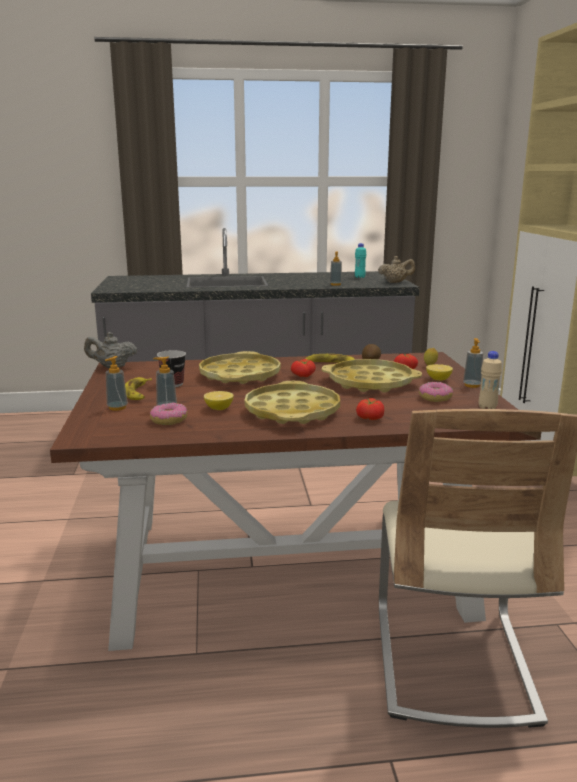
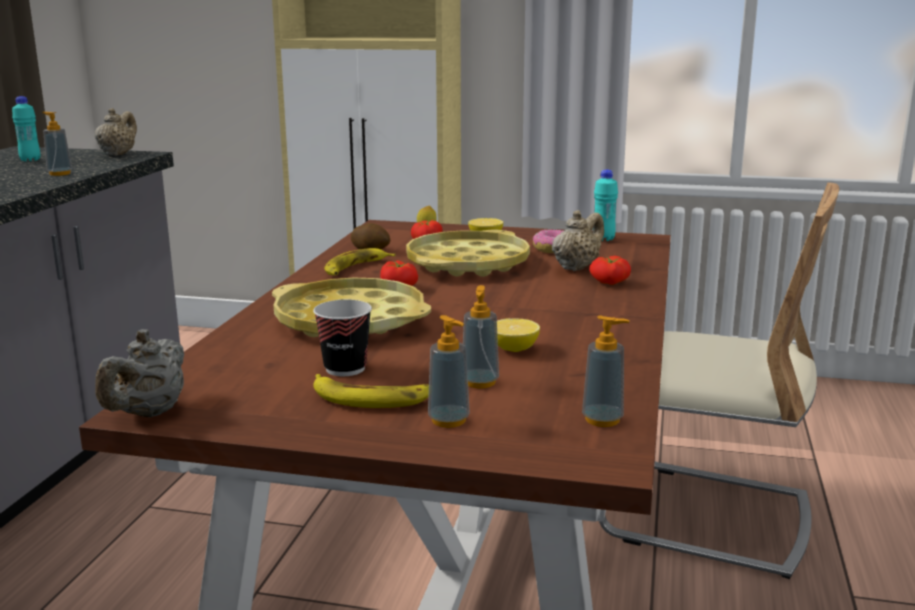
camera: 70 degrees left, 0 degrees up
(169, 420) = (548, 385): donut -> none
(292, 411) = (558, 312): yellow tray -> none
(396, 407) = (576, 267): none -> beige teapot
(472, 385) = (521, 231): soap dispenser -> soap dispenser (602, 419)
(487, 408) = (603, 239): beige bottle -> turquoise bottle

